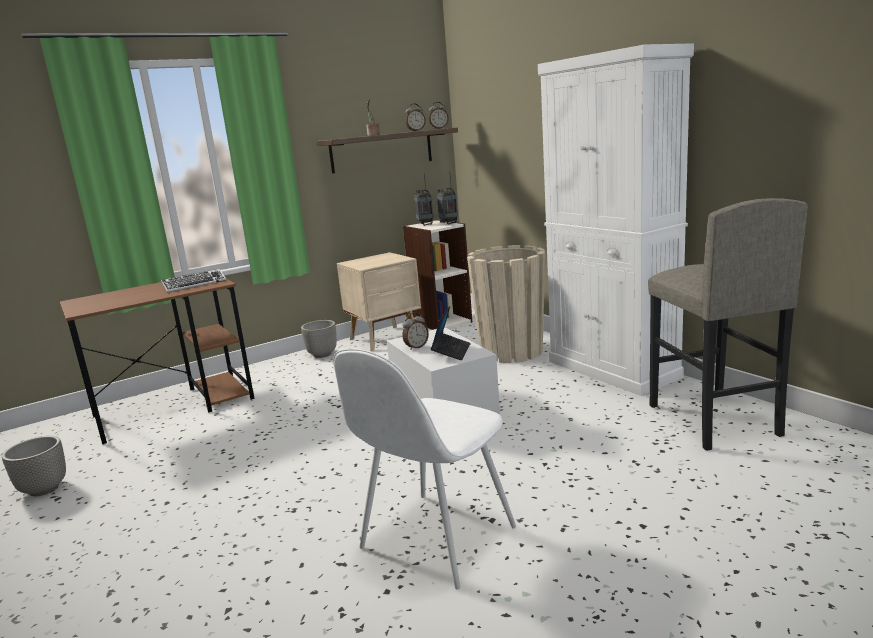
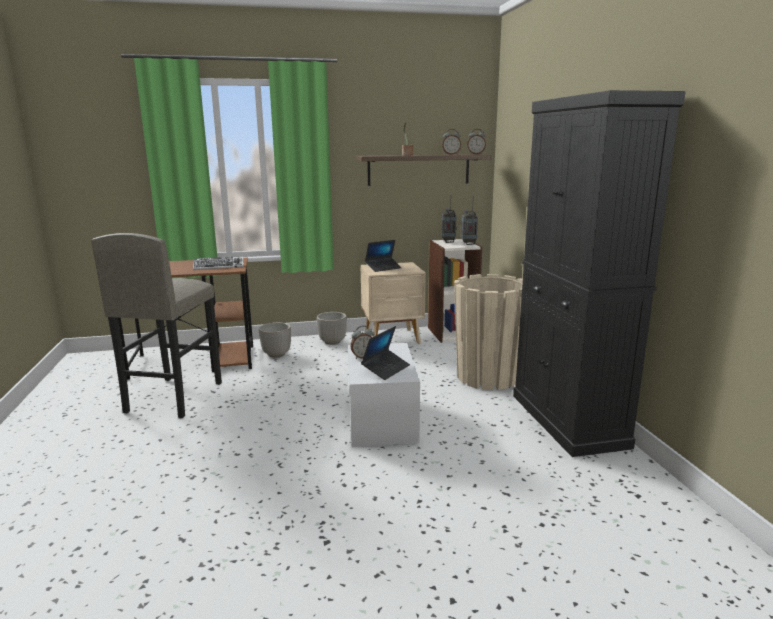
camera: 20 degrees right, 0 degrees up
(44, 489) = (64, 405): planter -> planter (276, 354)
(366, 261) = (383, 268): none -> laptop
(435, 540) = (266, 544): white chair -> none
(613, 369) = (568, 420): white cabinet -> black cabinet
(712, 420) = (624, 507): grey stool -> grey stool (173, 397)

